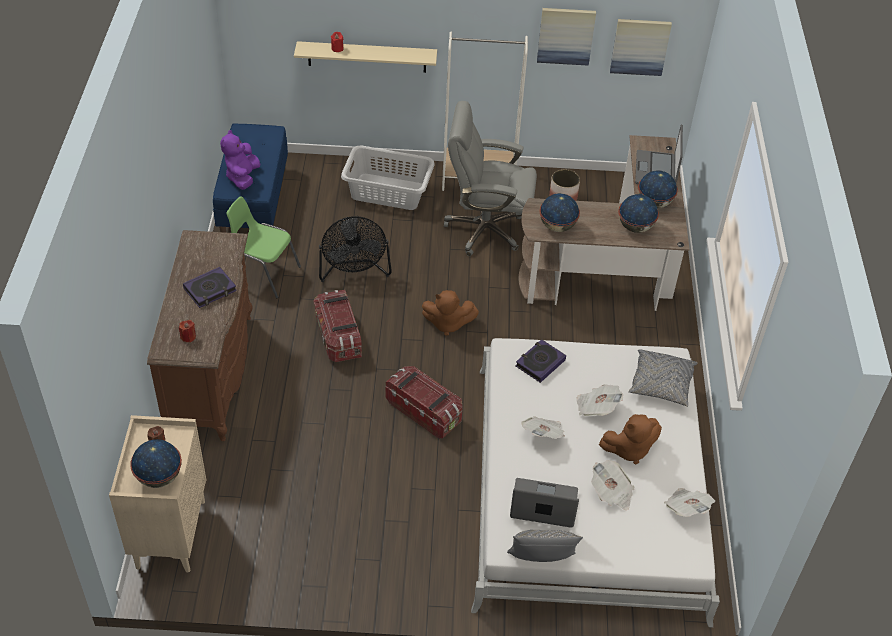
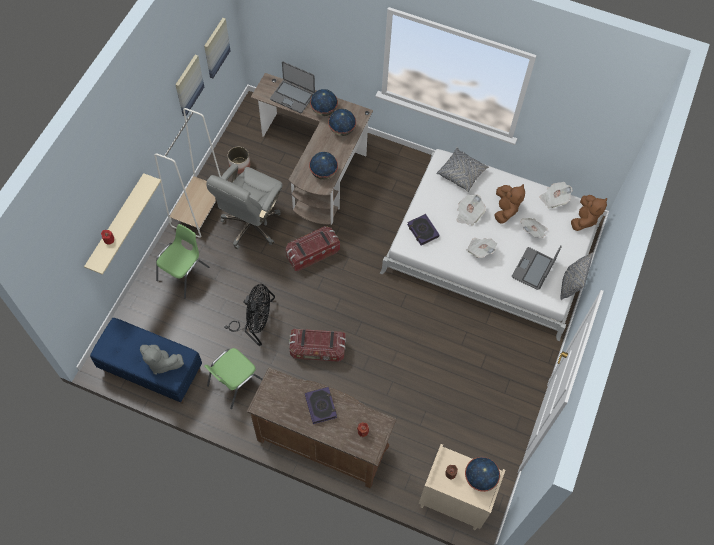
camera: 70 degrees left, 15 degrees up
(242, 177) = (161, 363): purple plush toy -> grey plush toy
(388, 192) = (184, 273): grey laundry basket -> green chair
(424, 411) = (402, 317): storage box -> storage box (312, 253)
(447, 323) = (331, 278): brown plush toy -> brown plush toy (584, 219)

